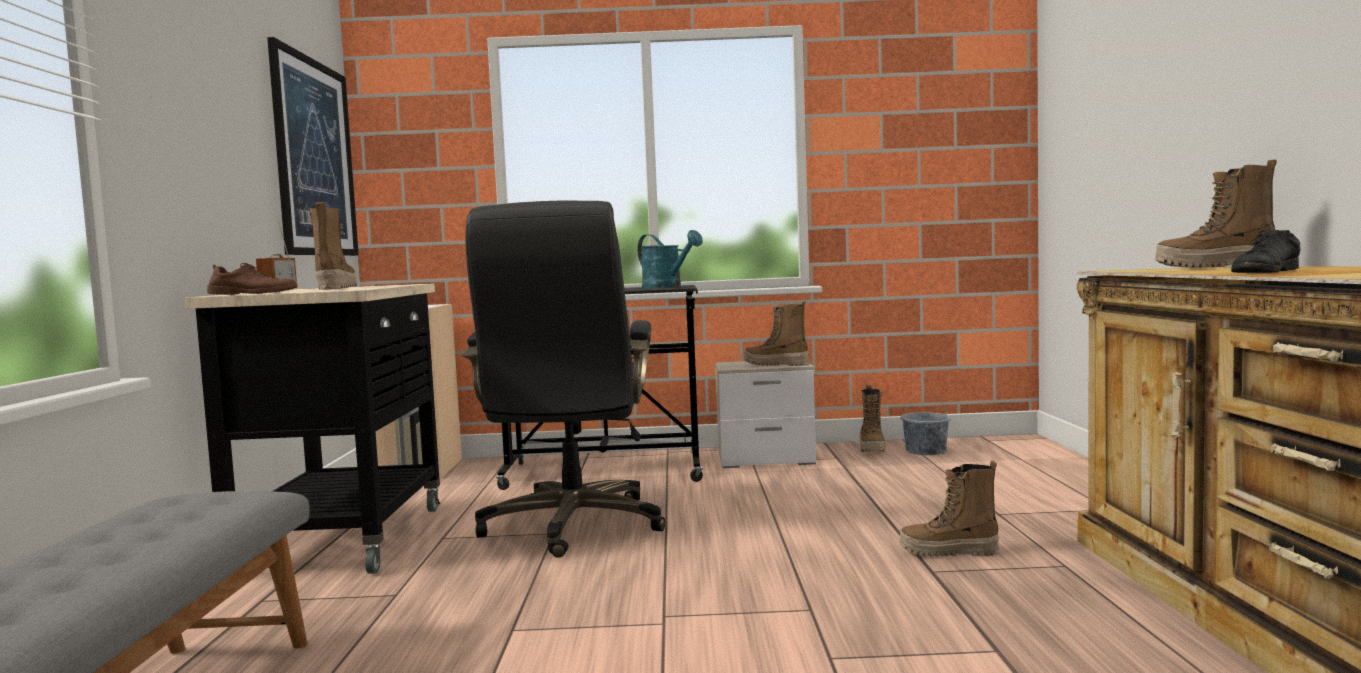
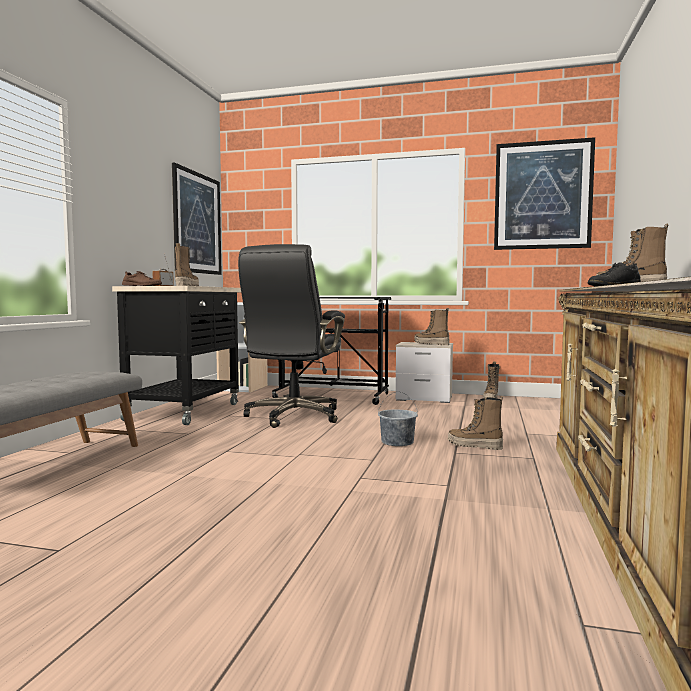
camera: 15 degrees right, 0 degrees up
(667, 287) = (369, 296): turquoise watering can -> none
(925, 451) = (521, 402): grey bucket -> grey bucket (397, 442)
(930, 107) = (542, 195): none -> picture

